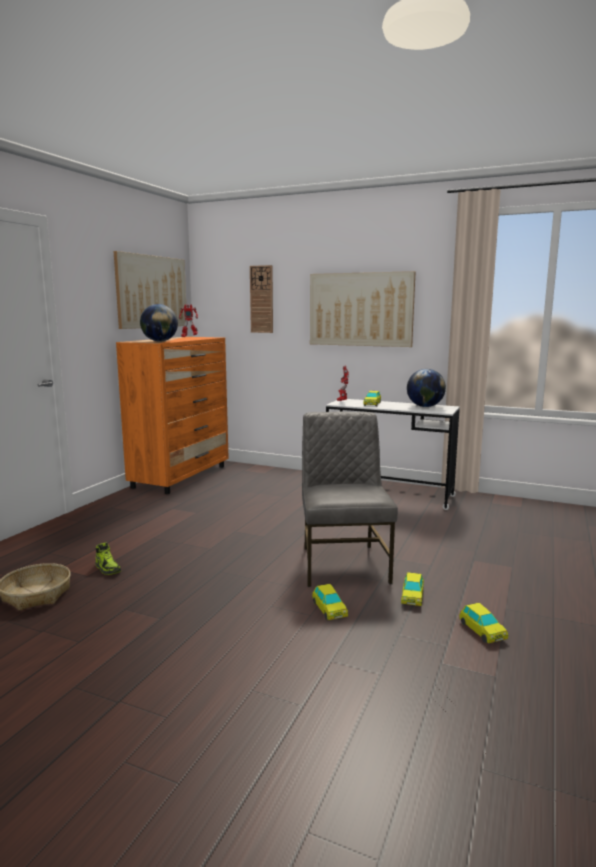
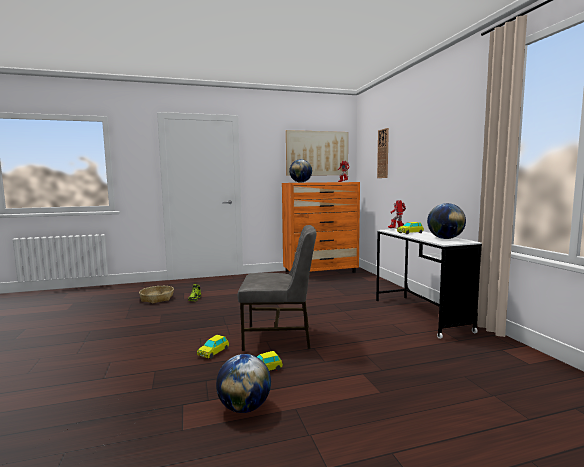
camera: 50 degrees right, 5 degrees down
(343, 564) = (279, 337): grey chair -> grey chair turned 45 degrees clockwise
(360, 309) = (432, 155): picture -> none
(482, 631) = (244, 408): toy car -> globe

